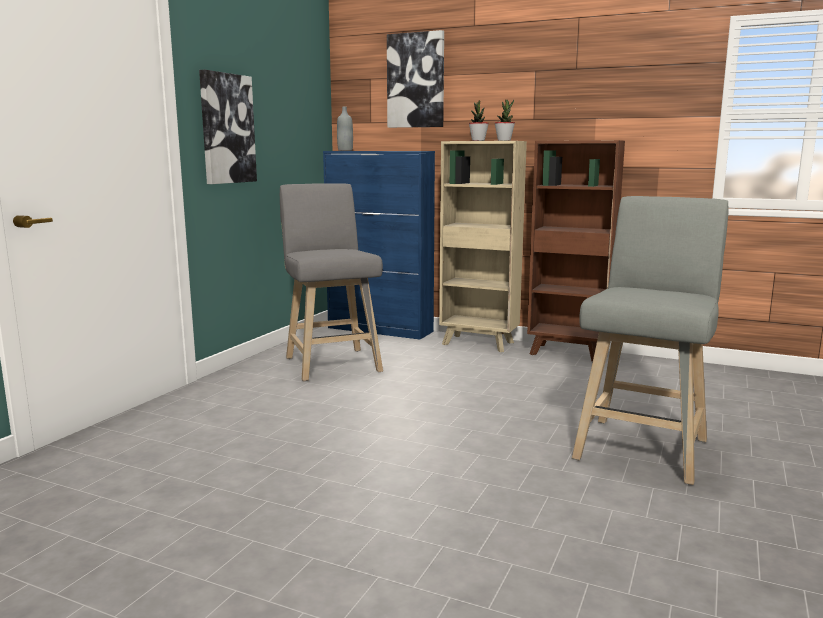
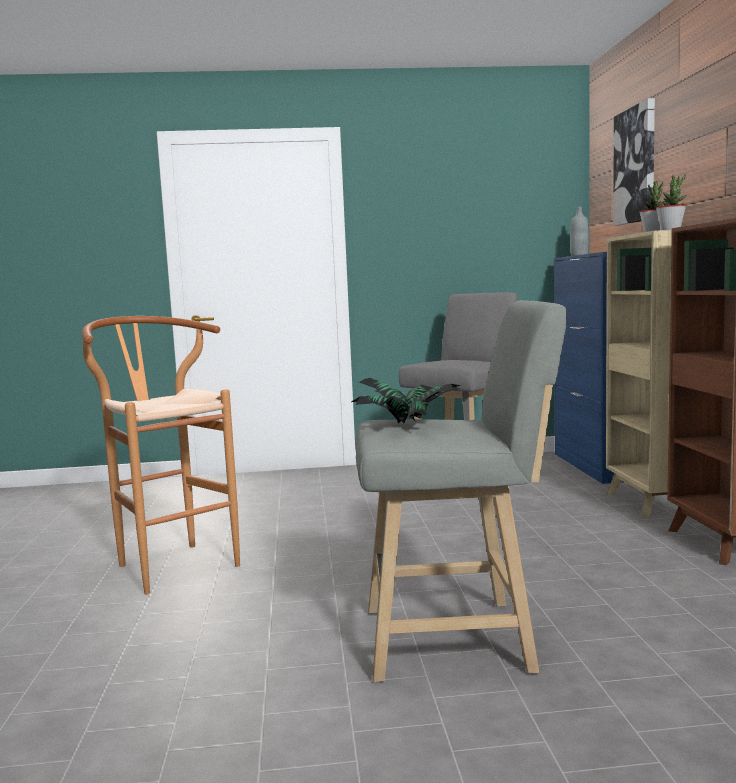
camera: 60 degrees right, 5 degrees down
(227, 129) = (408, 244): picture -> none
(351, 517) = (170, 563): none -> brown stool
(649, 294) = (410, 424): none -> potted plant

